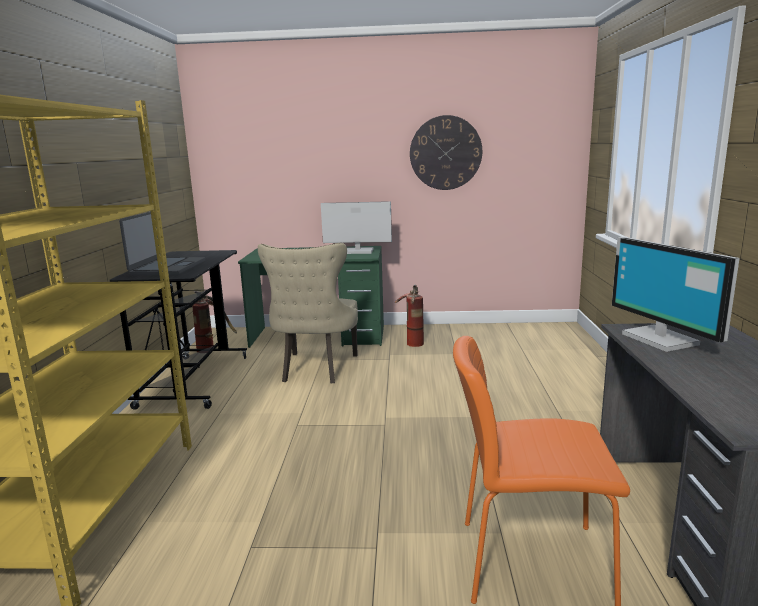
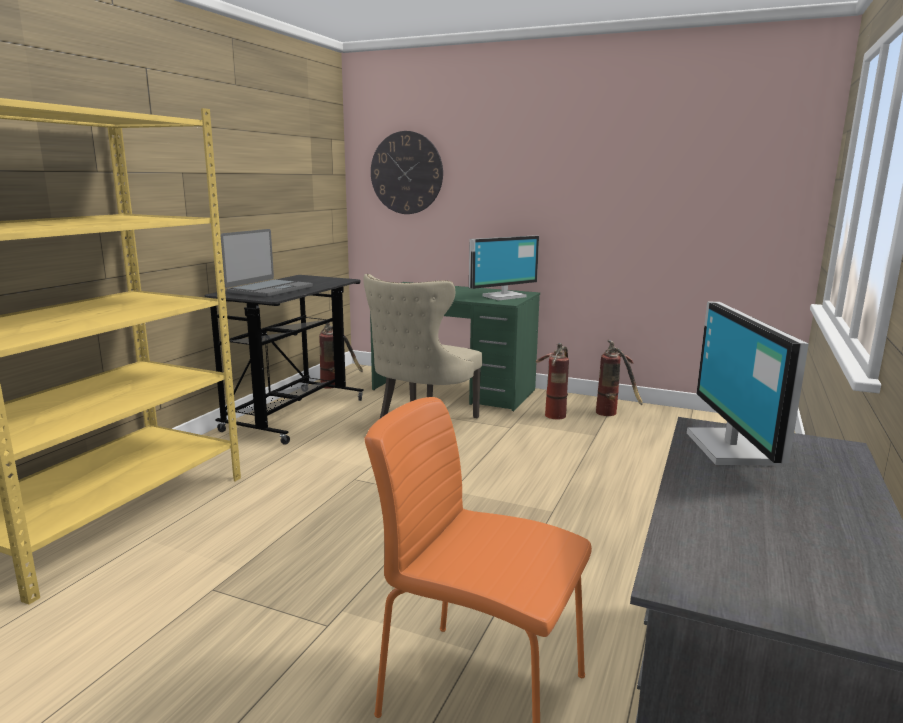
camera: 20 degrees right, 0 degrees up
(357, 252) = (503, 296): monitor -> monitor turned 120 degrees clockwise
(445, 153) = (629, 183): wall clock -> wall clock (406, 173)
(456, 335) = (614, 414): none -> fire extinguisher

